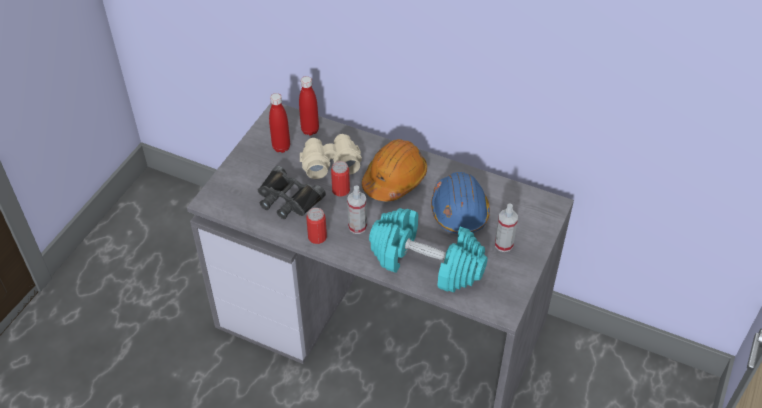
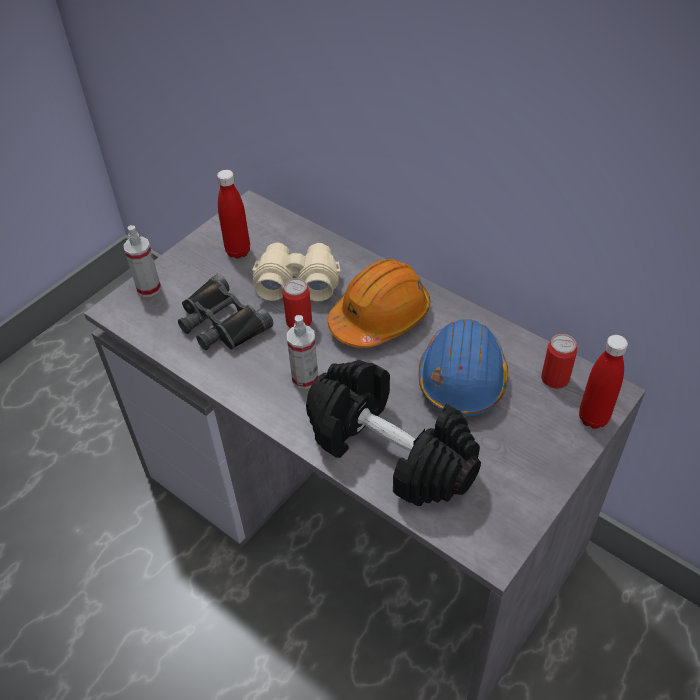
camera: 15 degrees right, 0 degrees up
(310, 130) = (284, 234): red bottle -> red bottle (593, 418)
(317, 237) = (243, 384): can -> can (555, 378)
(427, 263) = (391, 451): turquoise dumbbell -> black dumbbell
(503, 244) = (518, 442): spray bottle -> spray bottle (149, 288)

